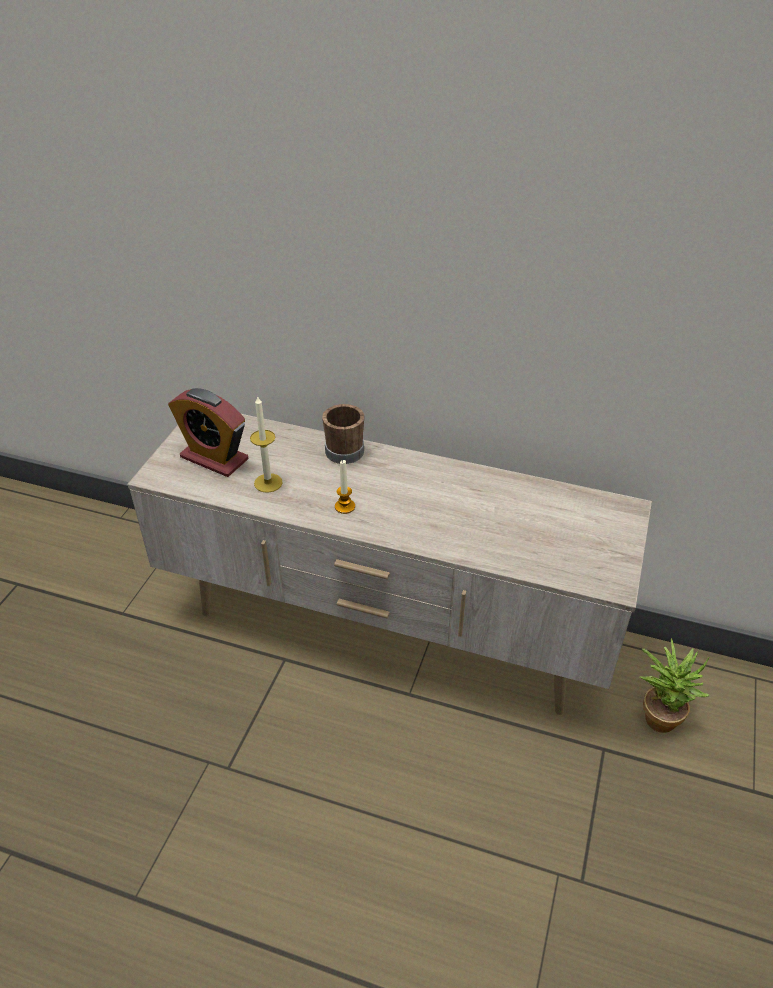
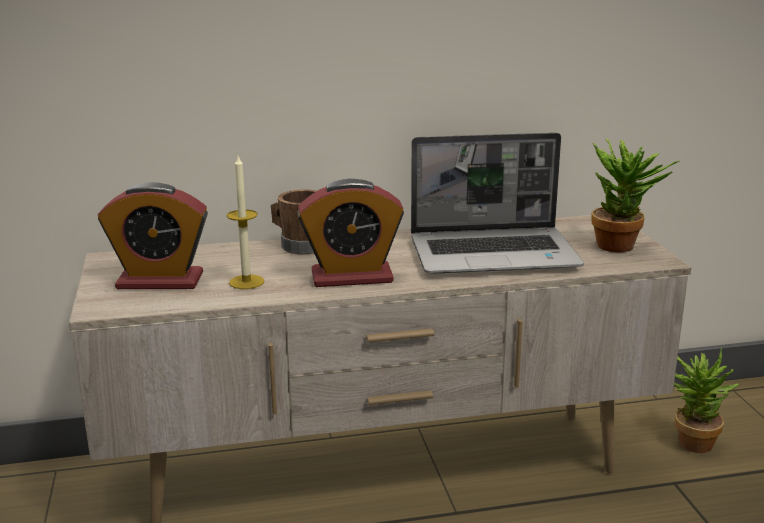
camera: 30 degrees left, 20 degrees down
(345, 506) = (352, 277): candle -> alarm clock
(481, 520) = (495, 254): none -> laptop
(603, 554) = (623, 246): none -> potted plant

